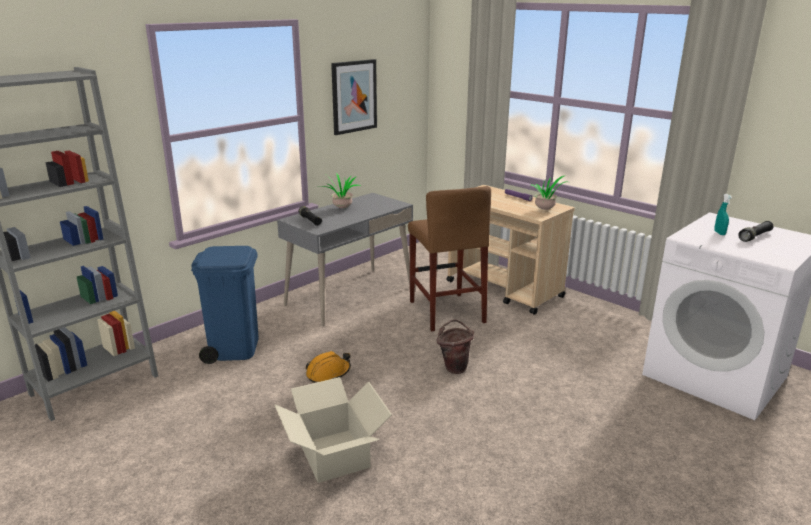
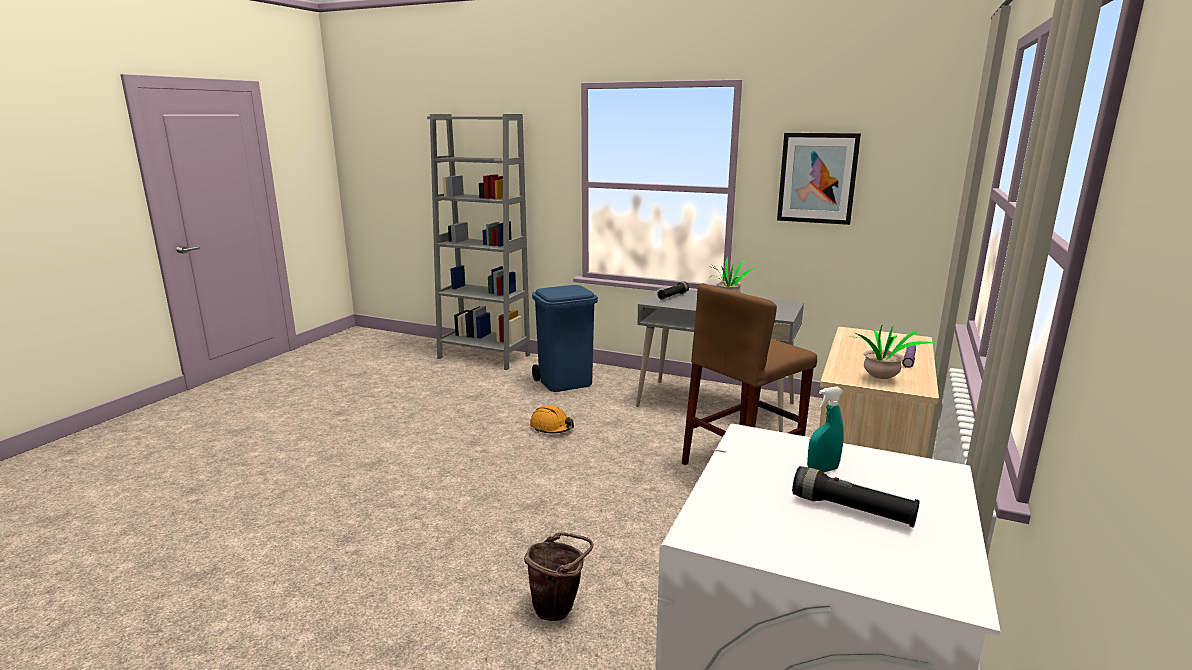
camera: 70 degrees right, 5 degrees down
(335, 455) = (426, 457): cardboard box -> none
(454, 367) = (611, 490): brown bucket -> brown bucket (558, 608)

